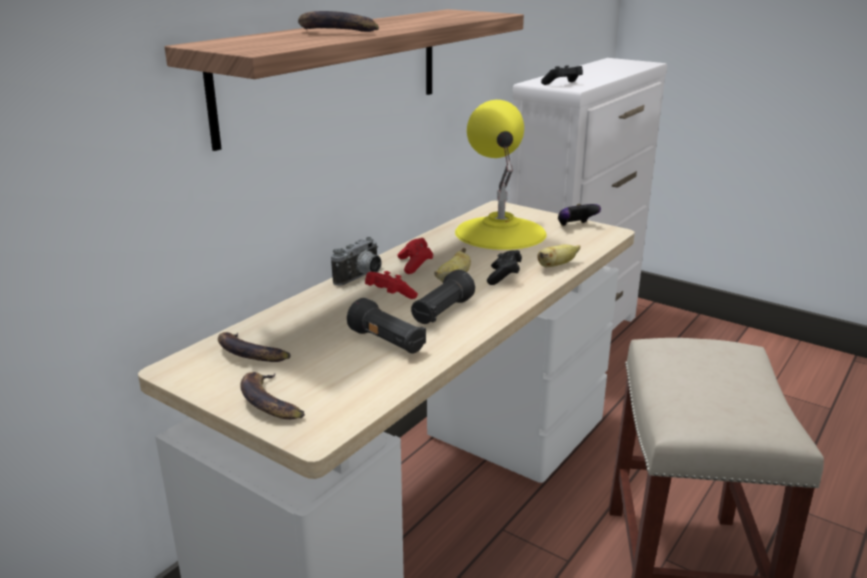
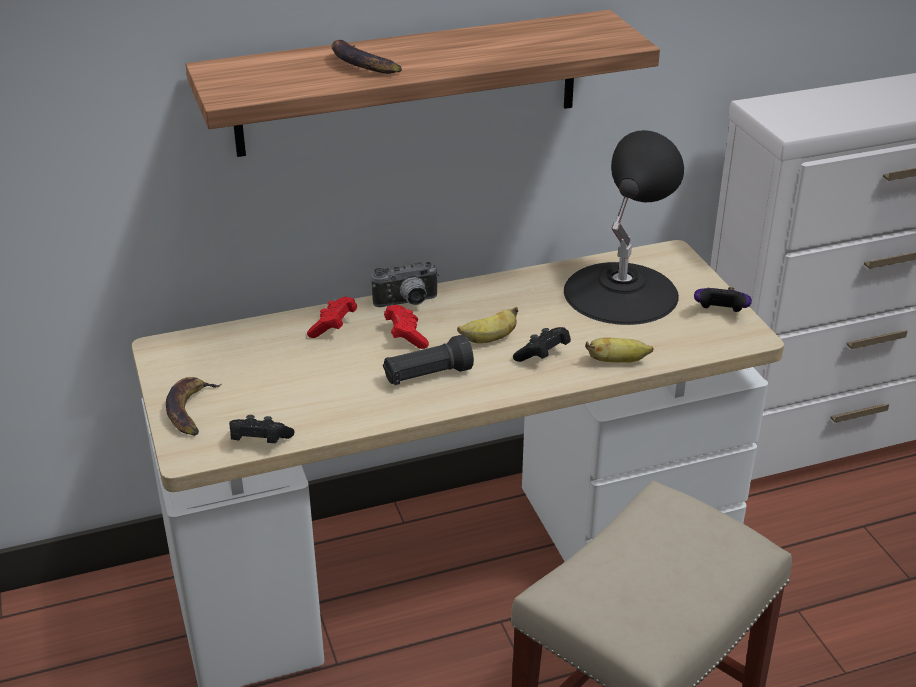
camera: 35 degrees right, 10 degrees up
(249, 354) = (225, 355): banana -> none
(387, 343) = (341, 390): black flashlight -> none
(415, 265) = (476, 306): red game controller -> red game controller (333, 327)
(500, 232) = (620, 292): yellow table lamp -> black table lamp
(563, 84) = (790, 118): black game controller -> black game controller (259, 442)

